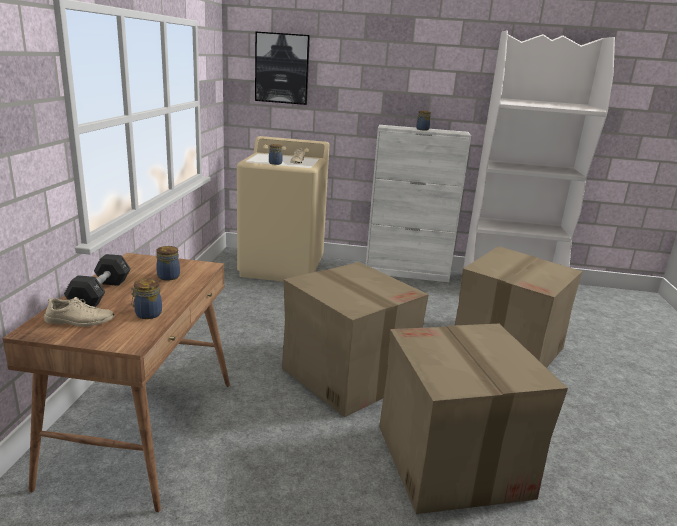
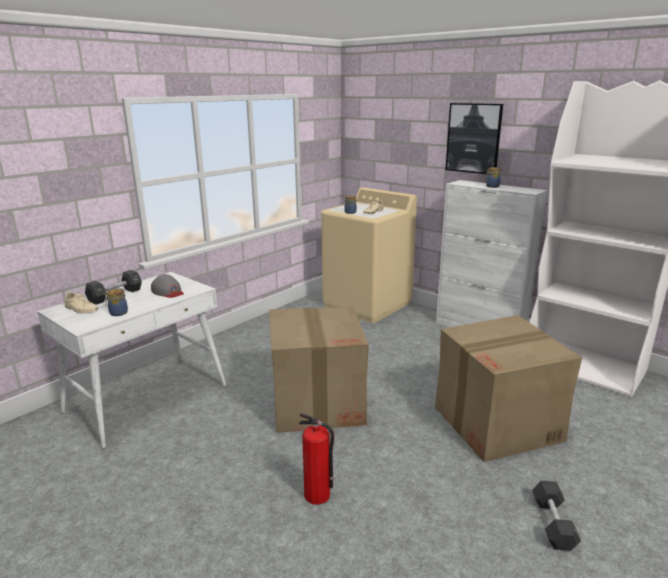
camera: 35 degrees right, 0 degrees up
(144, 430) = (147, 398): brown desk -> white desk
(169, 276) = (168, 291): jar -> grey cap
(282, 68) = (382, 128): picture -> picture (473, 138)
(452, 461) = (317, 495): cardboard box -> fire extinguisher
(624, 412) = (553, 523): none -> black dumbbell

